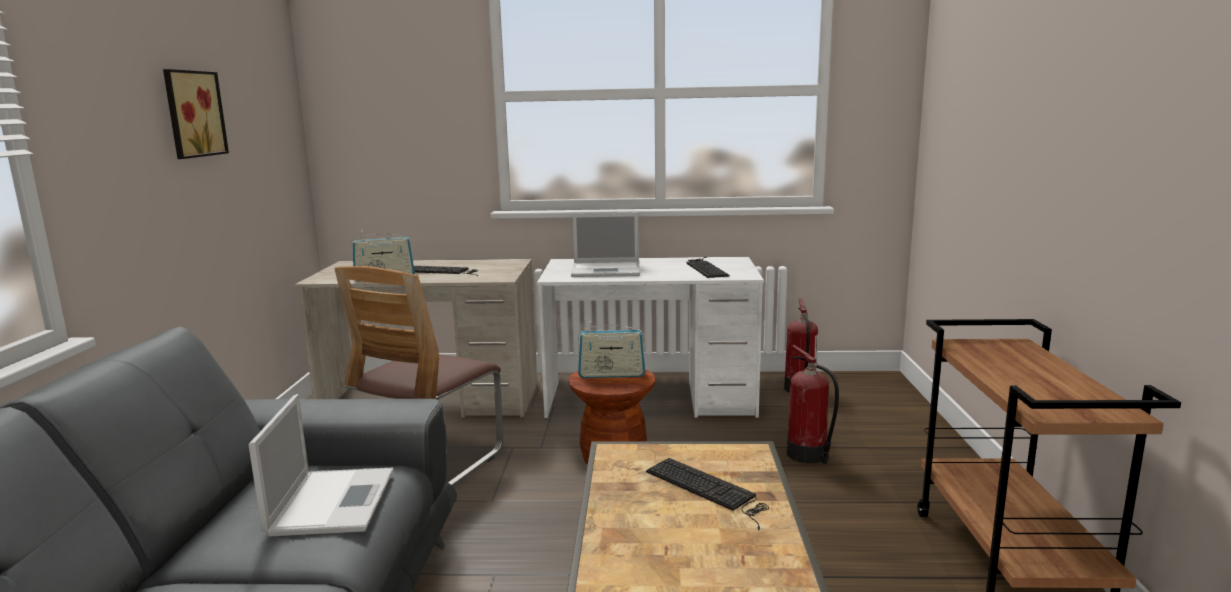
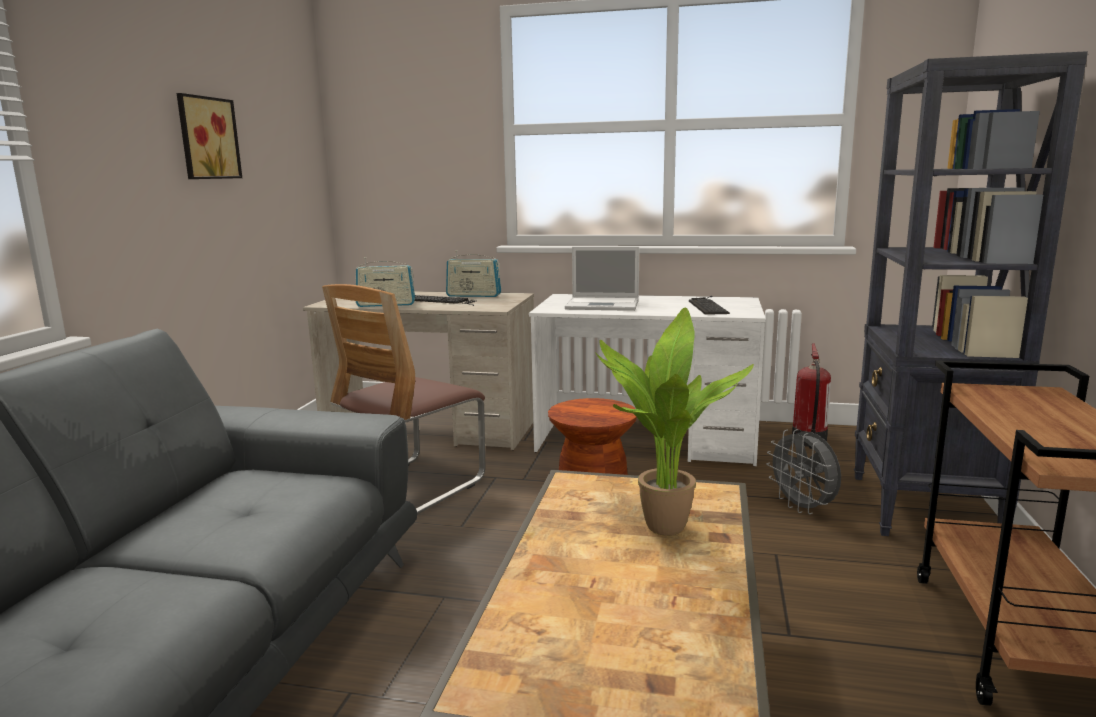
camera: 10 degrees right, 0 degrees up
(333, 500) = (274, 503): laptop -> none
(611, 375) = (593, 408): radio -> radio (473, 295)
(709, 490) = (659, 526): keyboard -> potted plant
(808, 455) = (803, 508): fire extinguisher -> grey fan
(910, 447) = (922, 508): none -> black bookcase

